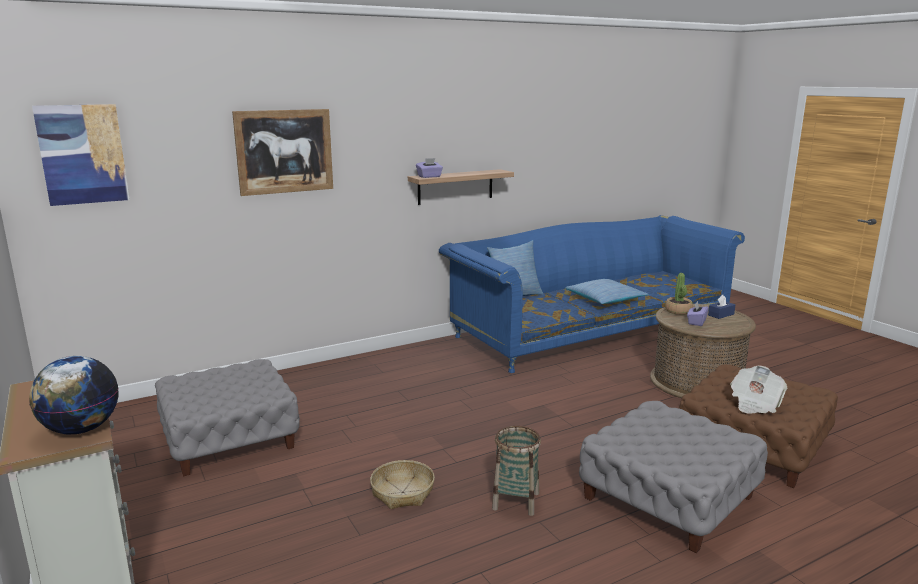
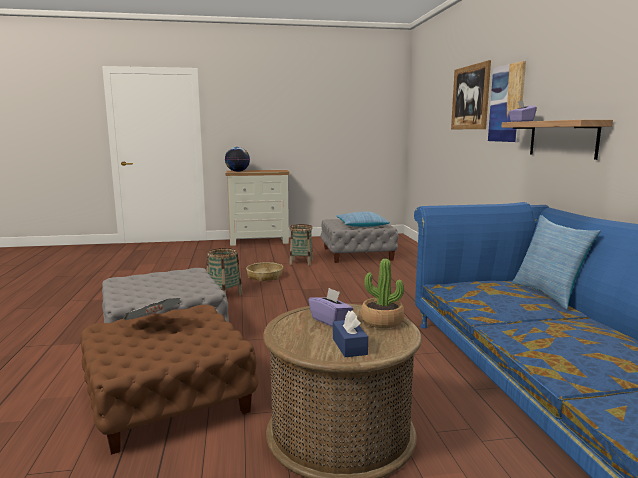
camera: 110 degrees right, 5 degrees down
(82, 154) = (421, 100): picture -> picture (507, 103)
(299, 479) = (301, 262): none -> basket
(605, 299) = (543, 339): pillow -> pillow (361, 225)

